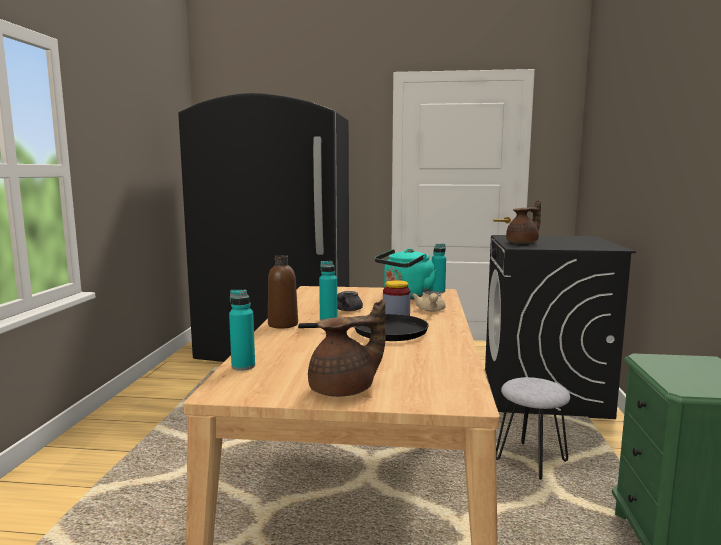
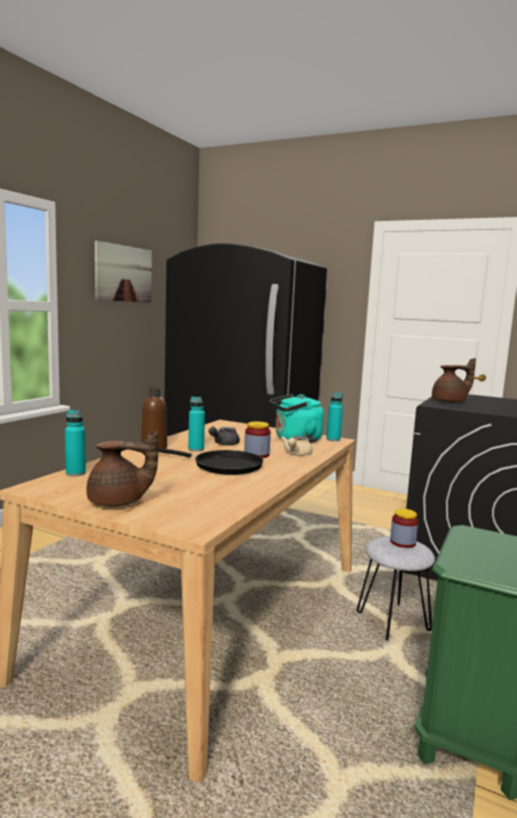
camera: 20 degrees right, 0 degrees up
(130, 129) = (123, 273): none -> picture
(533, 382) = (402, 542): none -> jar

